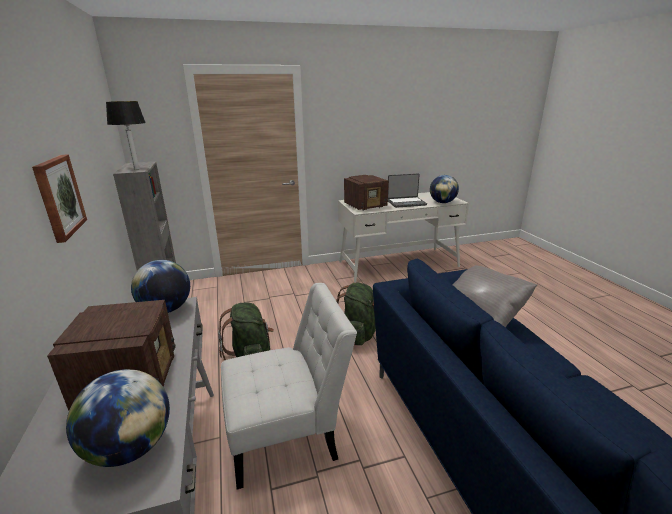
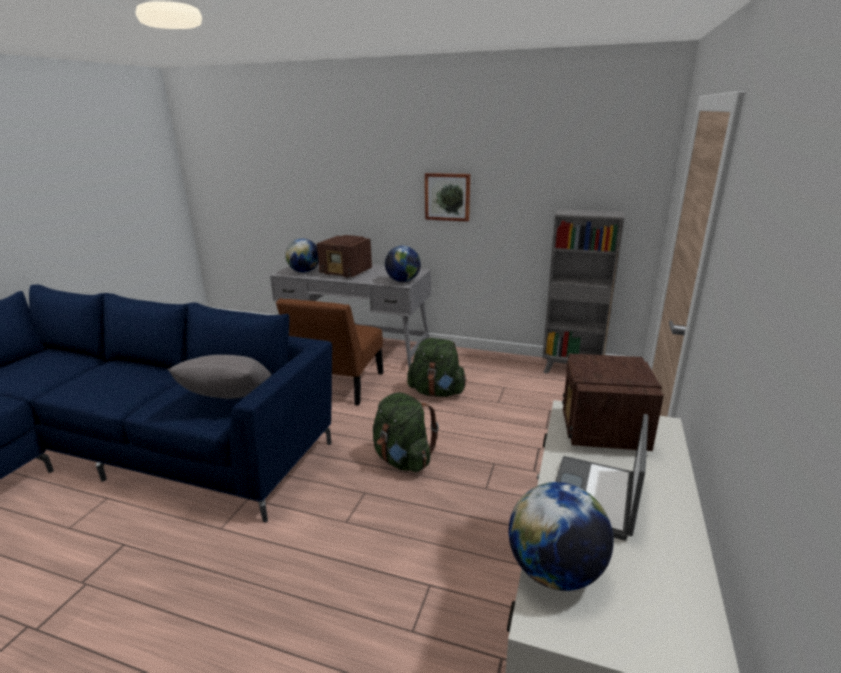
camera: 125 degrees right, 0 degrees up
(137, 169) = (572, 212): table lamp -> none
(288, 434) = (338, 387): white chair -> brown chair

